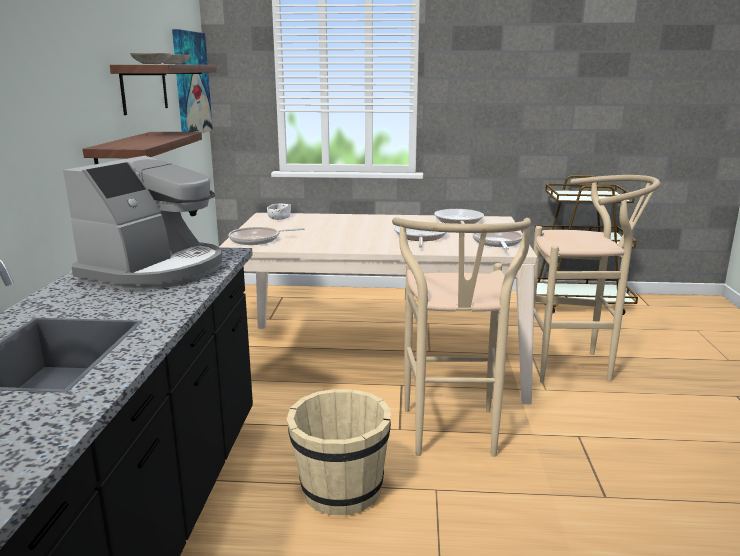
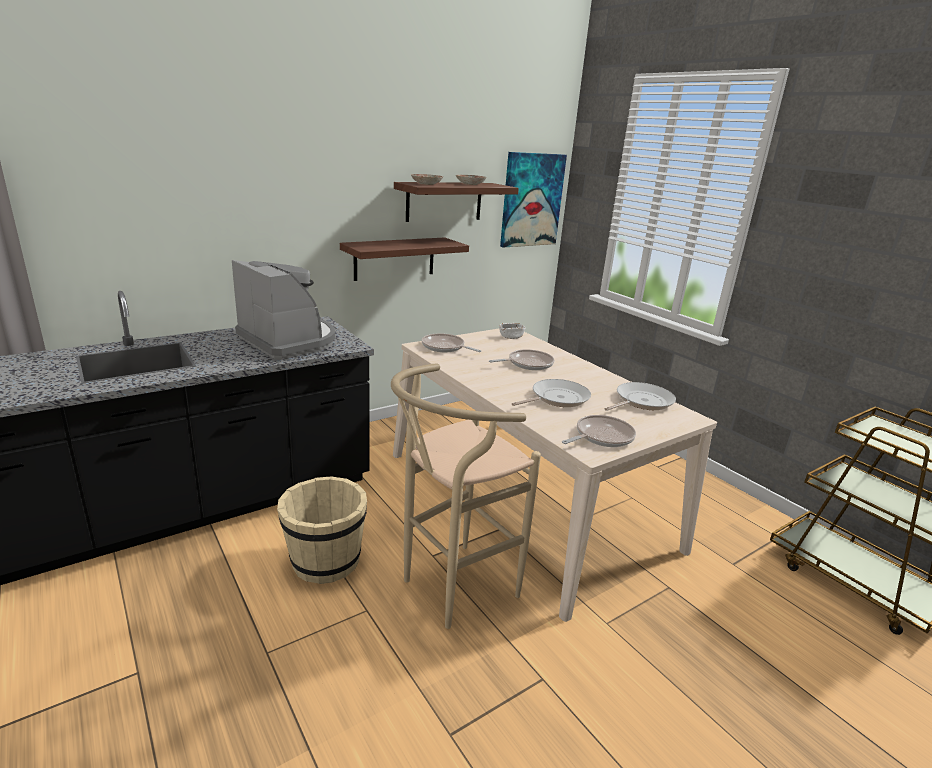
camera: 50 degrees right, 5 degrees up
(155, 271) = (289, 340): coffee machine -> coffee machine turned 120 degrees counterclockwise
(344, 228) = (527, 364): none -> frying pan
(576, 366) = (691, 631): beige stool -> none

